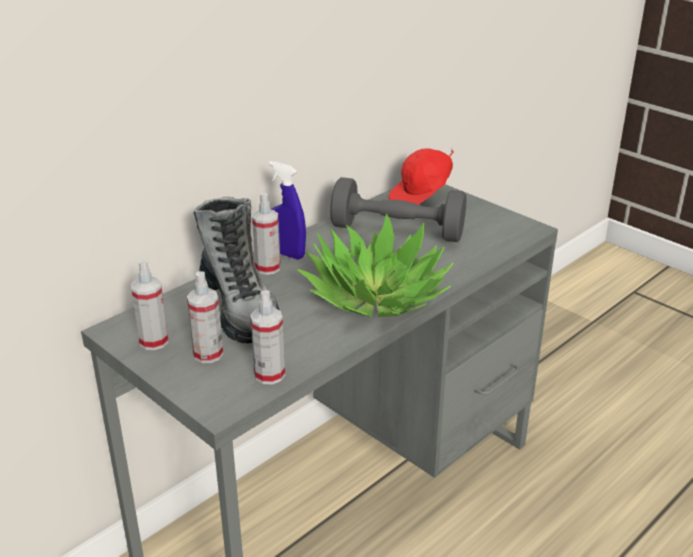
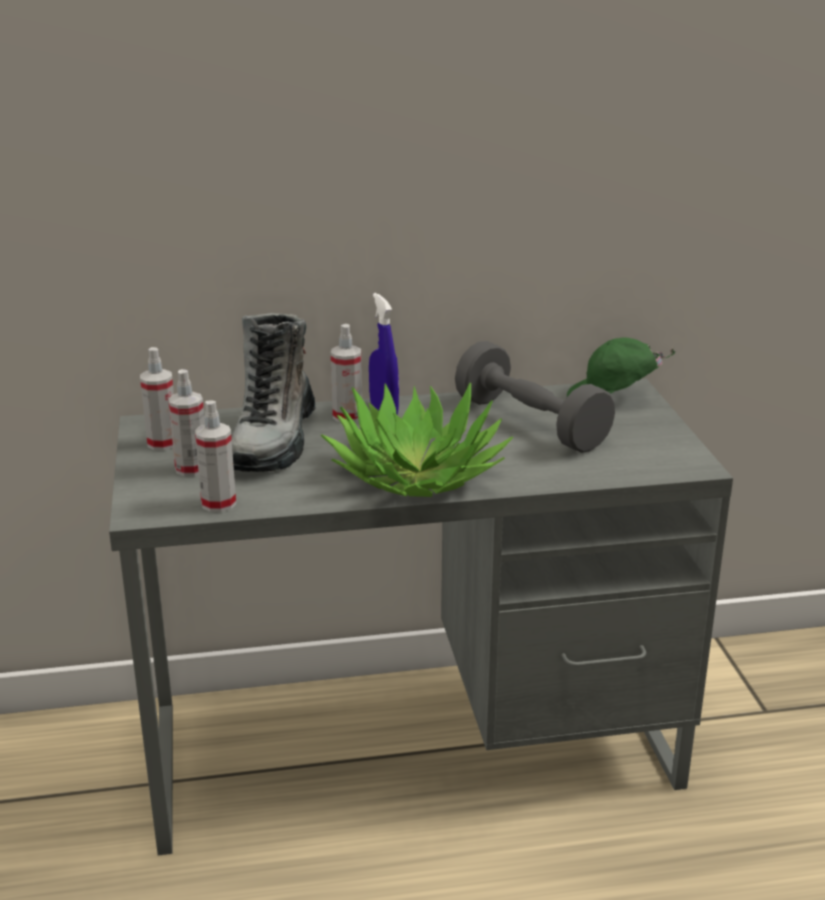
camera: 35 degrees right, 5 degrees down
(422, 196) = (613, 398): red cap -> green cap

